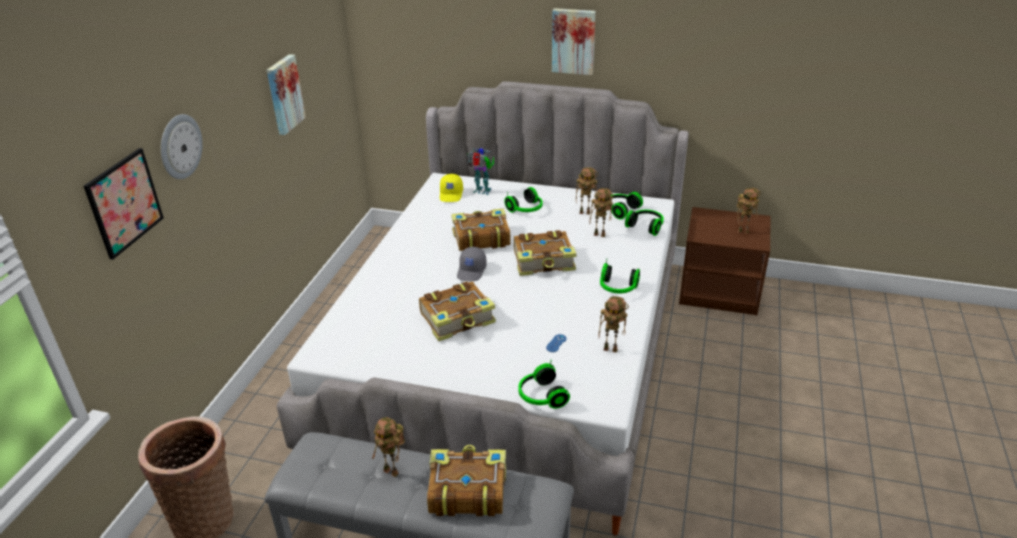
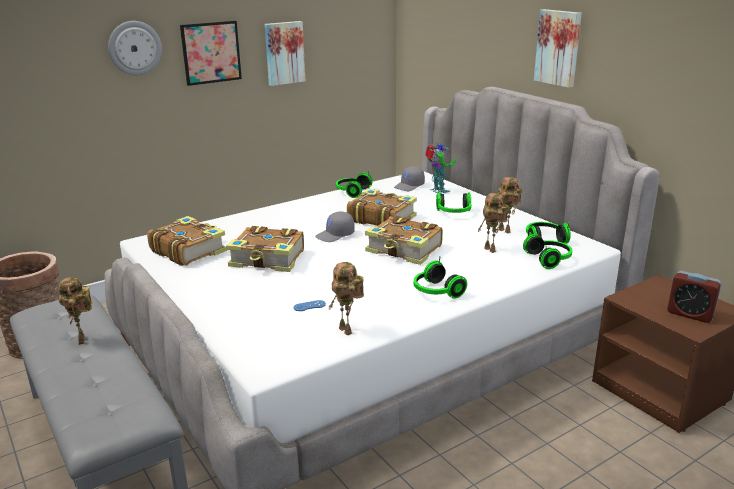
camera: 40 degrees right, 10 degrees down
(124, 202) = (57, 67): picture -> picture (211, 52)
(451, 194) = (409, 186): yellow cap -> grey cap
(466, 490) = (99, 379): book -> book (188, 250)
(541, 396) = (229, 334): headphones -> headphones (352, 192)
(743, 232) = (690, 314): toy robot -> alarm clock

